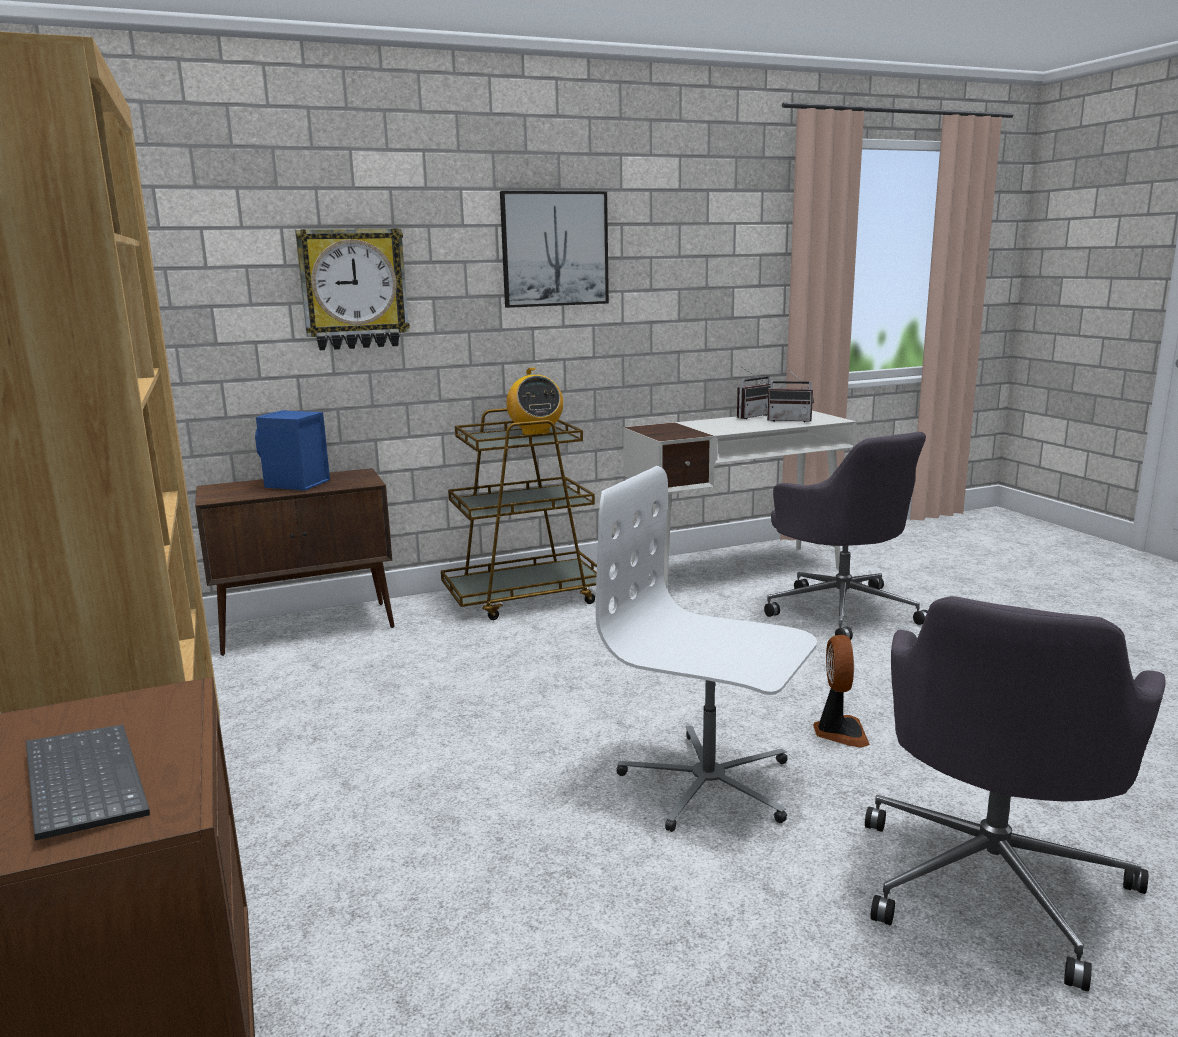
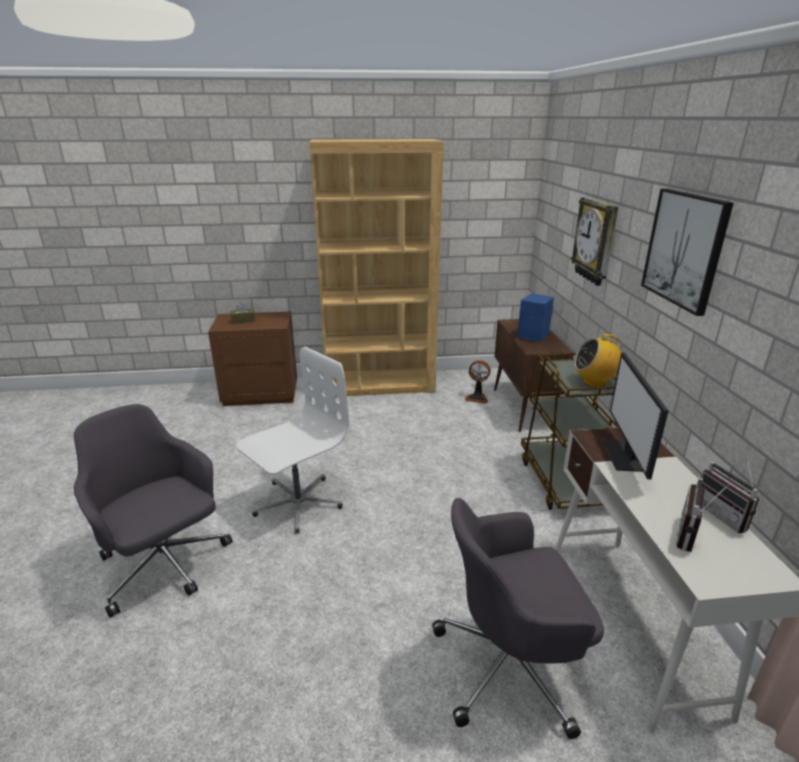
camera: 105 degrees right, 10 degrees up
(80, 782) = (243, 320): keyboard -> brown tissue box
(691, 429) = (626, 456): none -> monitor
(839, 732) = (310, 568): fan -> fan (477, 398)

